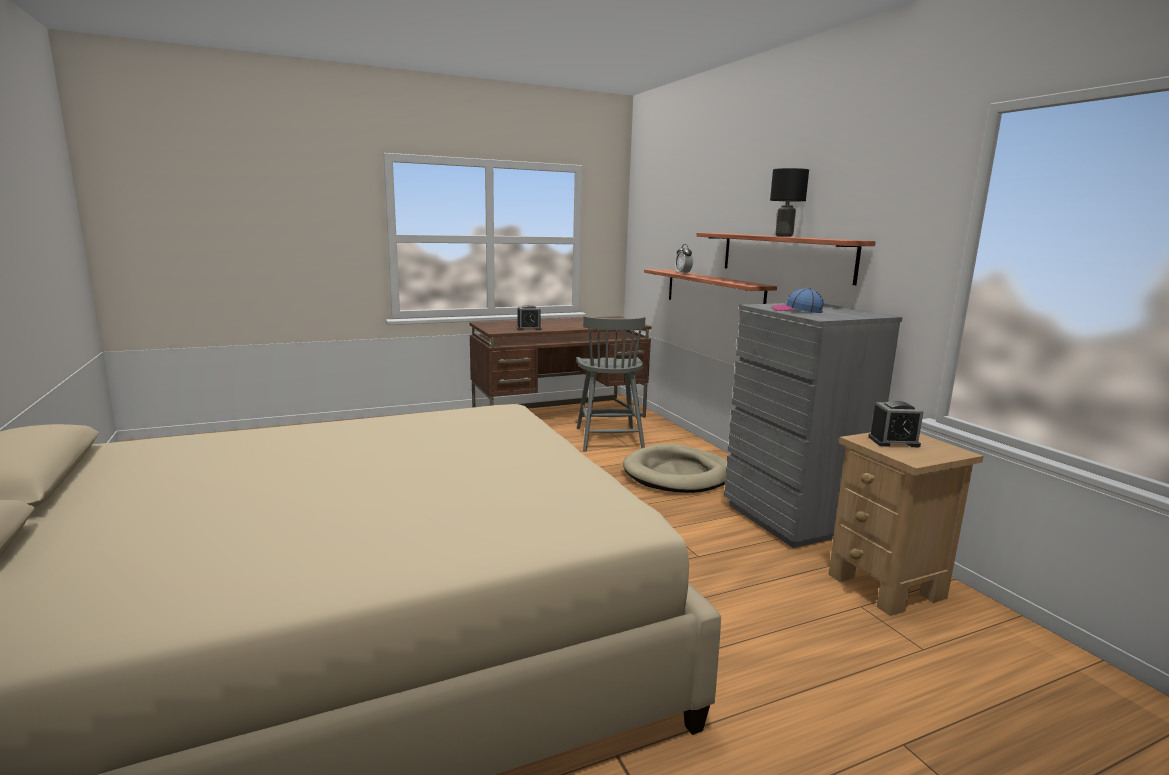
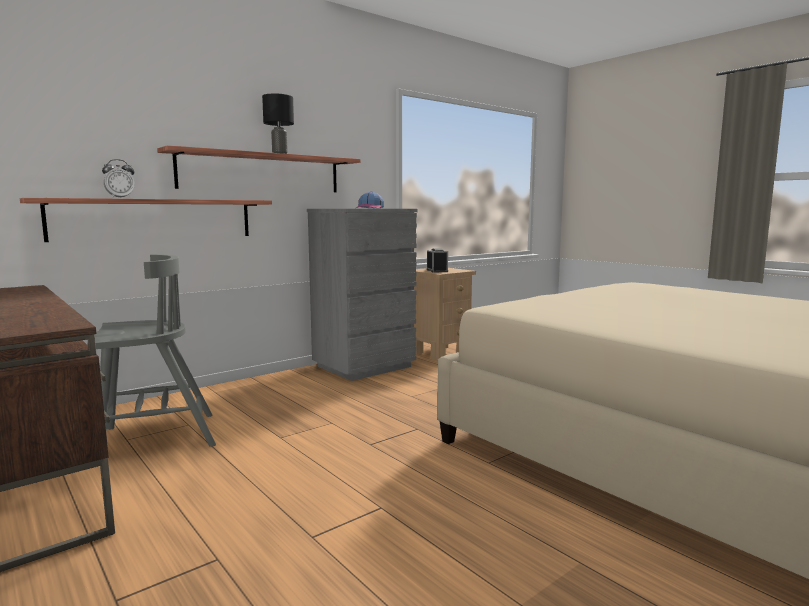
camera: 105 degrees left, 5 degrees down
(528, 328) = (36, 315): alarm clock -> none
(678, 474) = (285, 398): beige dog bed -> none

